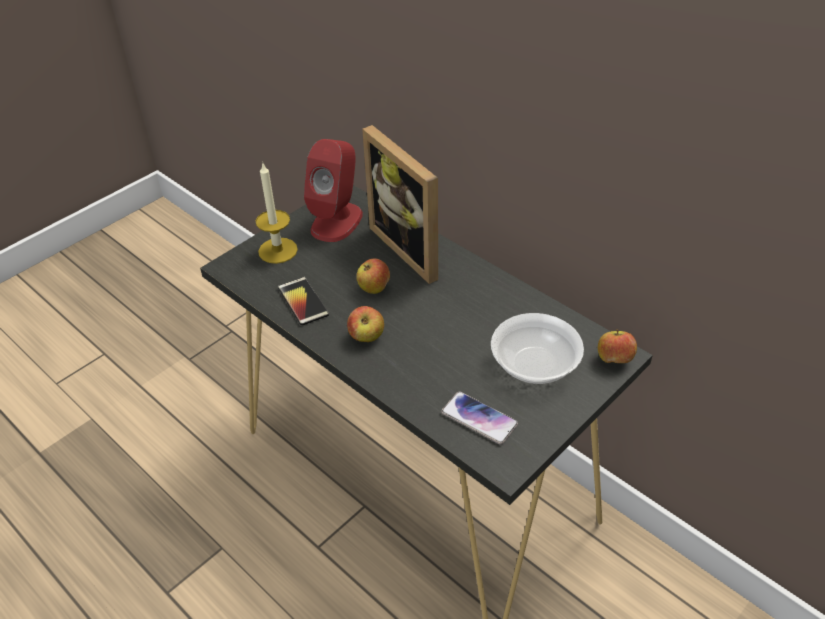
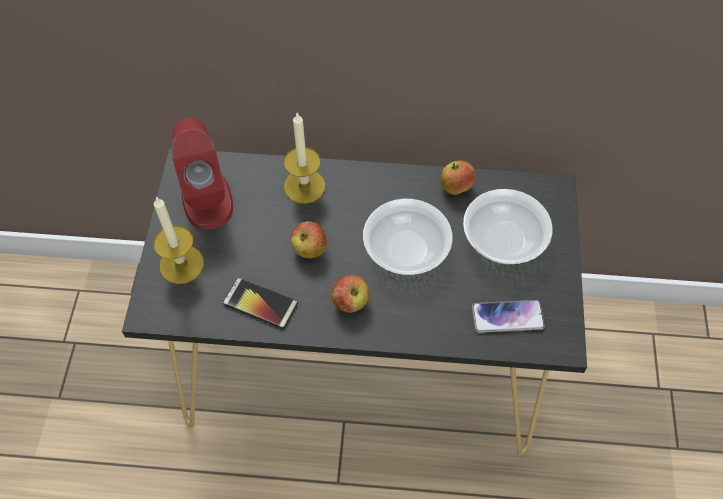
camera: 40 degrees left, 15 degrees up
(413, 248) = (304, 186): picture frame -> candle
(446, 327) = (406, 249): none -> bowl
(614, 359) = (554, 197): apple -> apple (456, 187)

